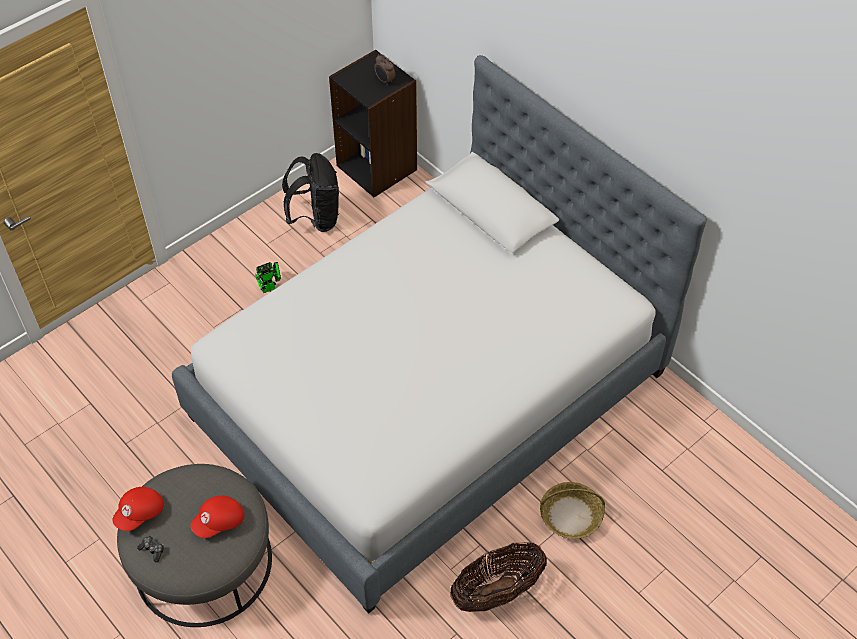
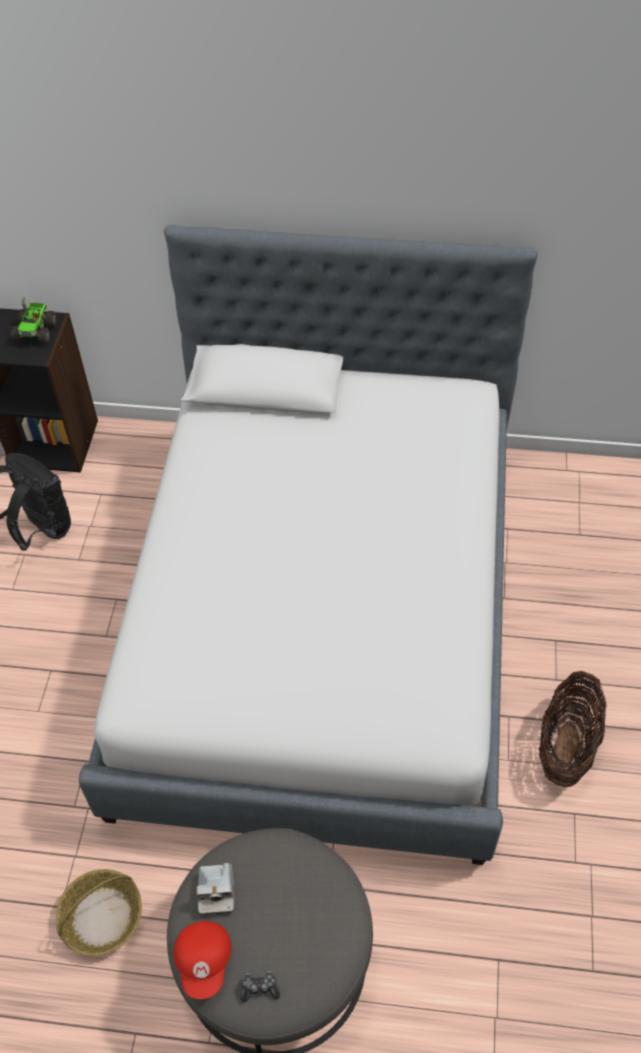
camera: 40 degrees left, 0 degrees up
(181, 484) = (216, 891): none -> camera
(219, 522) = (300, 895): red cap -> none
(270, 287) = (60, 628): toy robot -> none
(384, 81) = (36, 331): alarm clock -> toy truck
(570, 516) = (553, 630): basket -> basket (101, 917)

